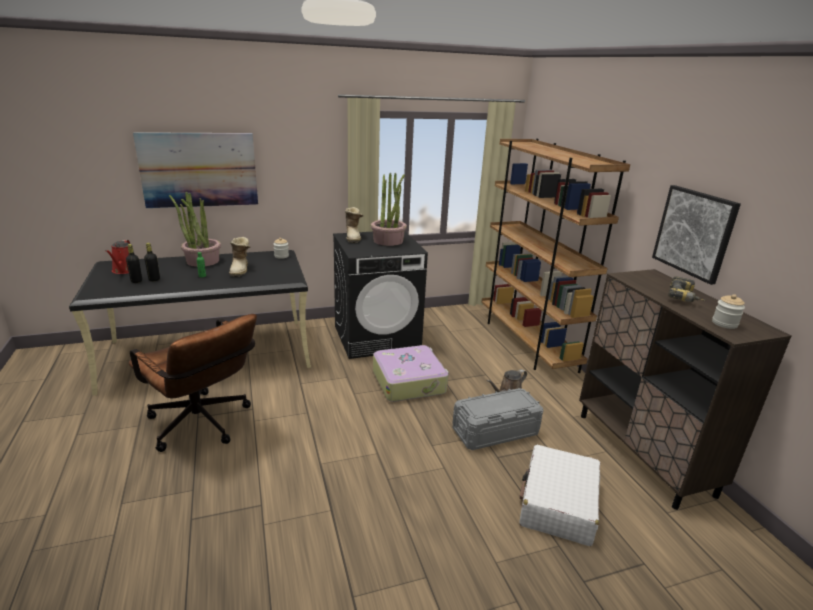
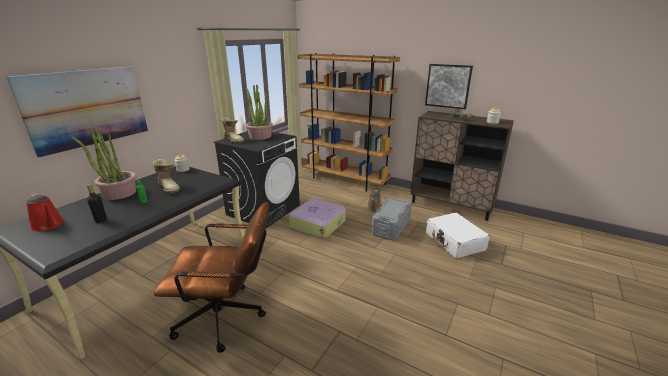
camera: 40 degrees left, 0 degrees up
(136, 281) = (84, 227): black bottle -> none

